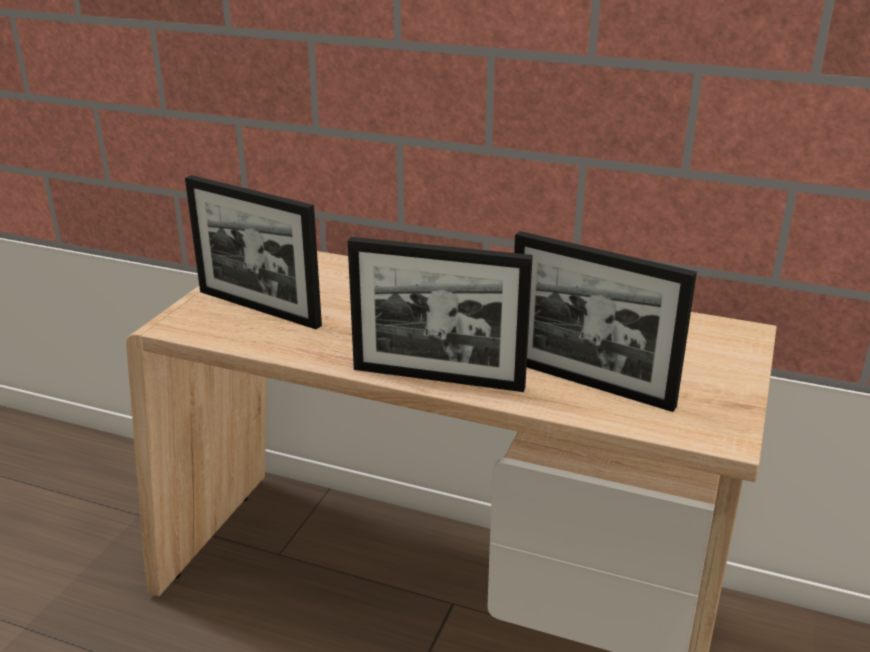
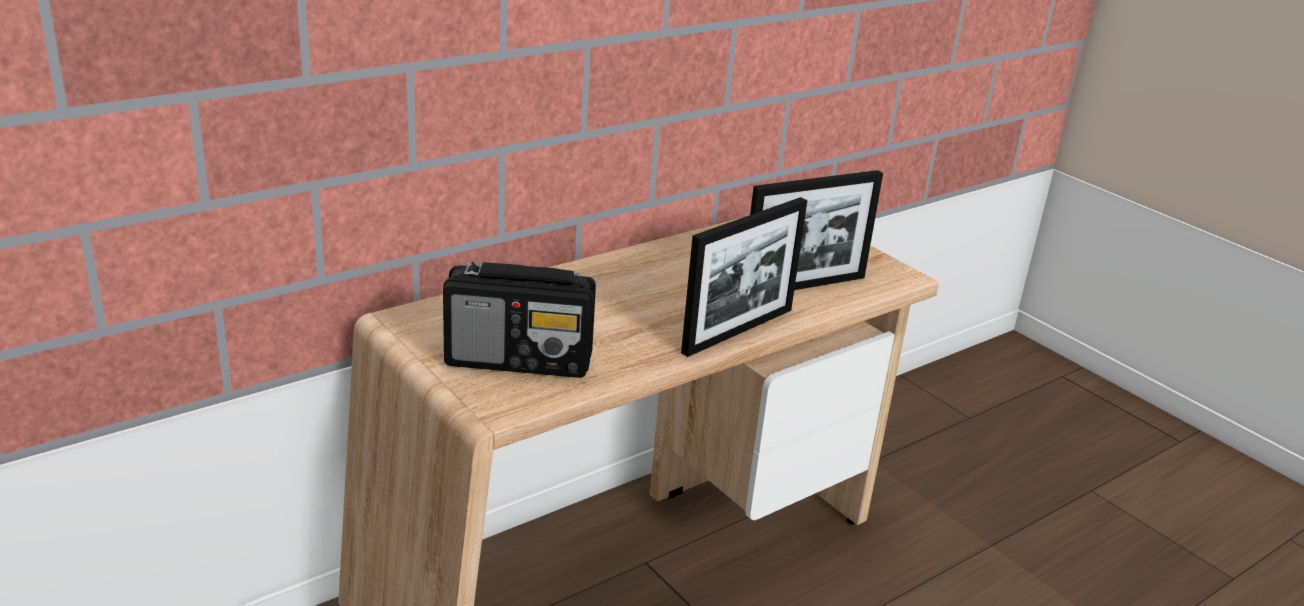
camera: 60 degrees left, 0 degrees up
(258, 308) = (520, 360): picture frame -> radio

